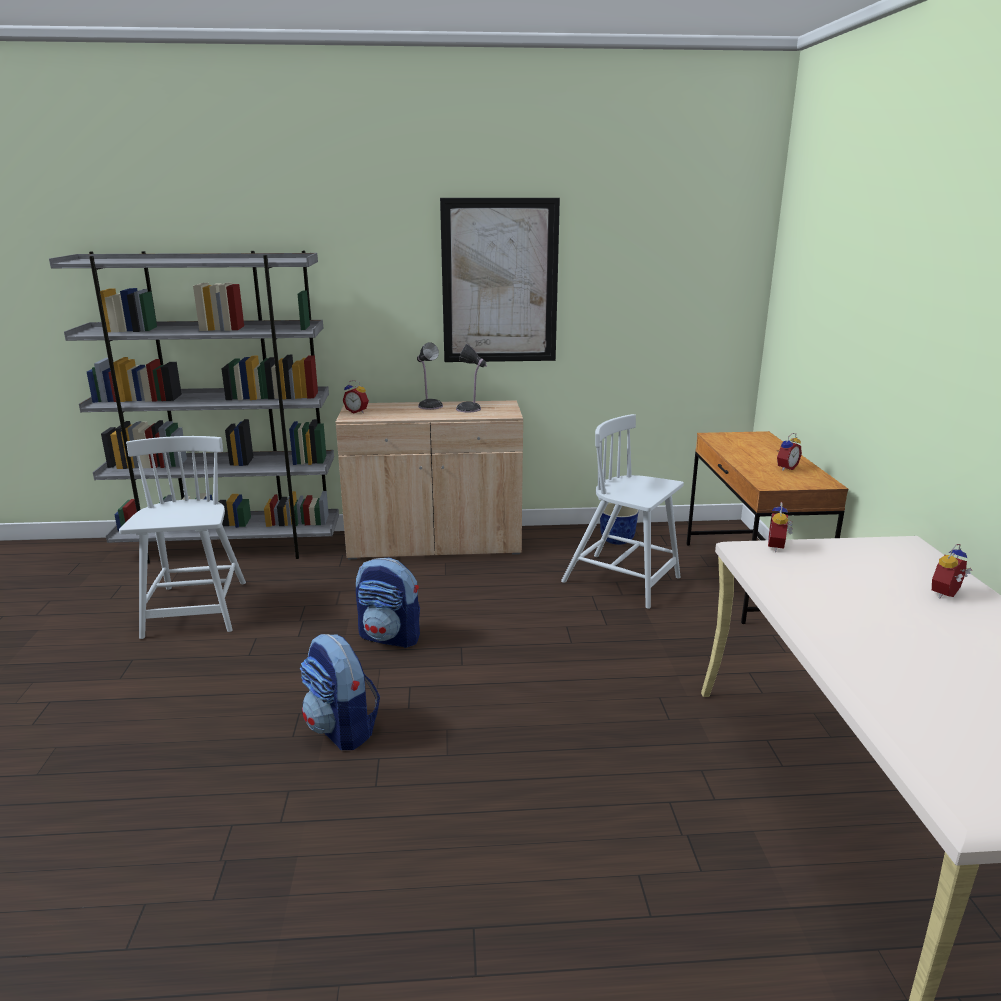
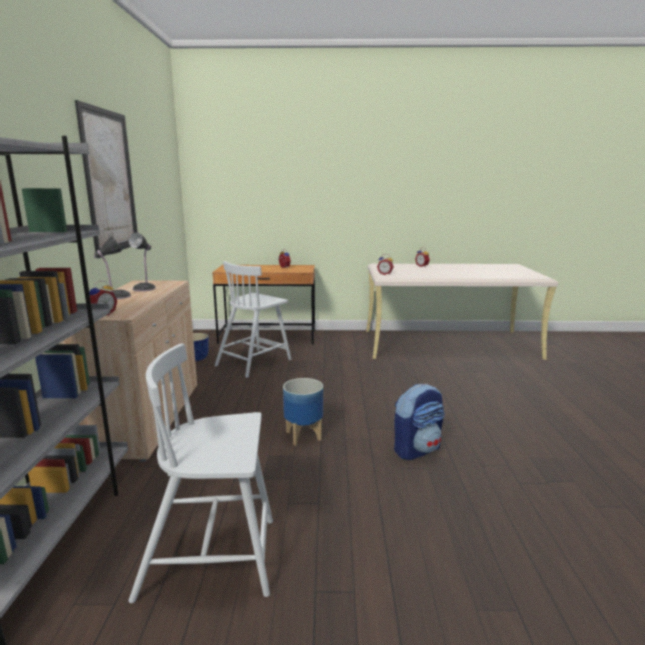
camera: 85 degrees left, 5 degrees down
(390, 637) = (303, 435): backpack -> planter

